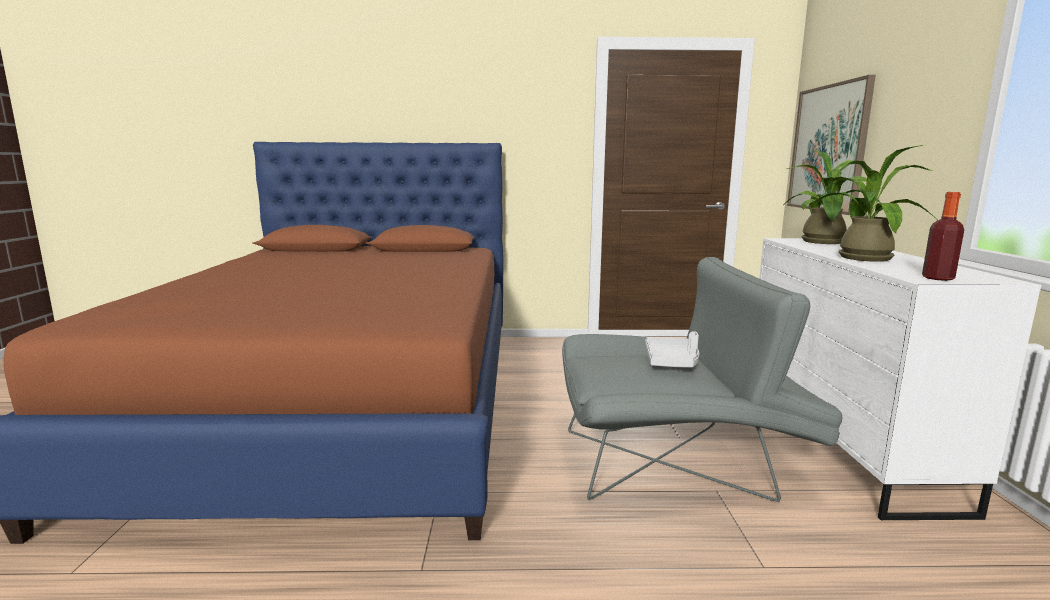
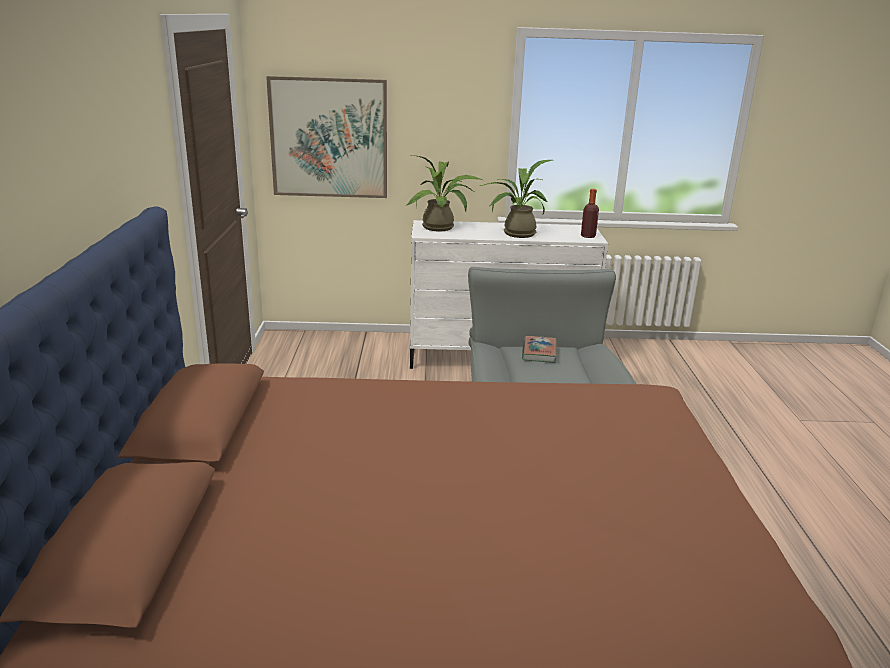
camera: 90 degrees left, 10 degrees up
(672, 361) = (539, 352): grey tray -> book

